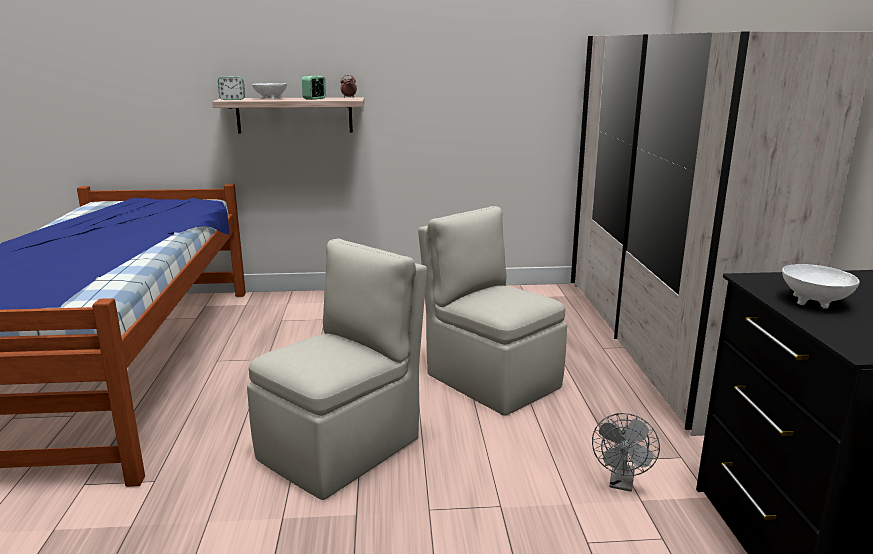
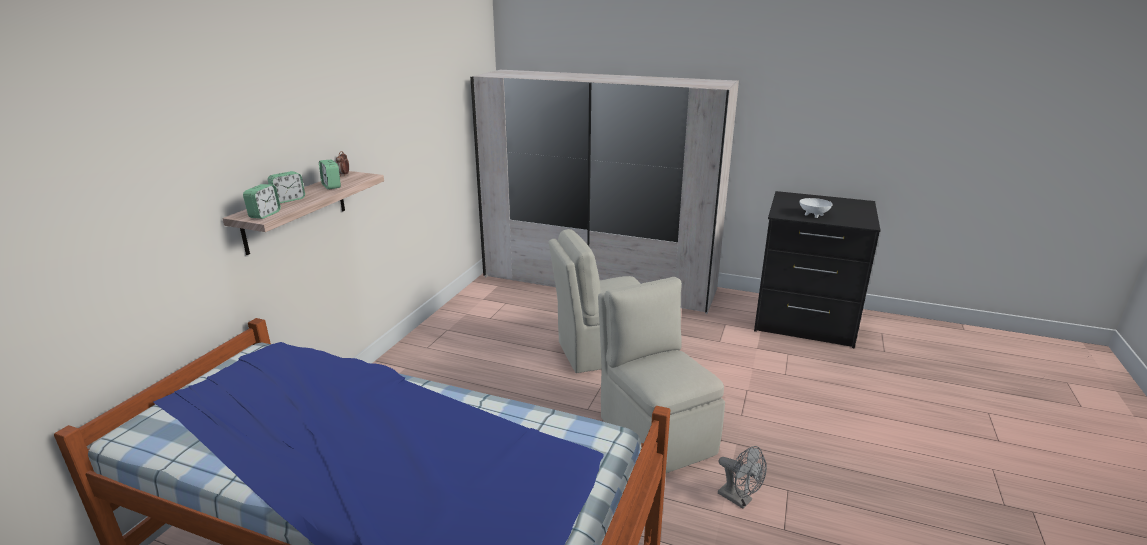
camera: 65 degrees left, 5 degrees up
(271, 98) = (289, 199): white bowl -> alarm clock
(622, 483) = (740, 348): grey fan -> grey fan (739, 499)

